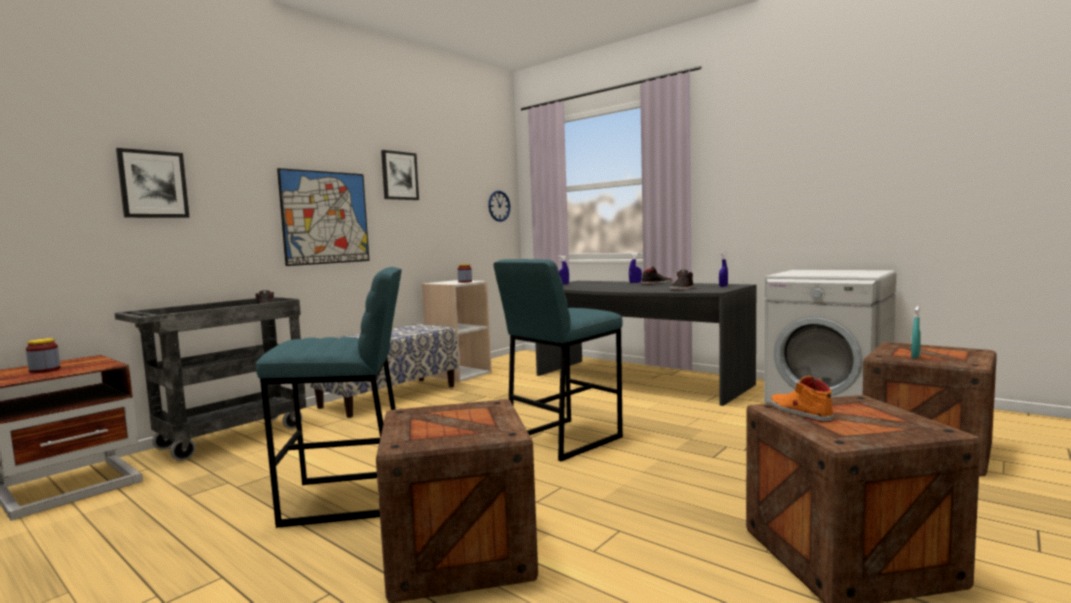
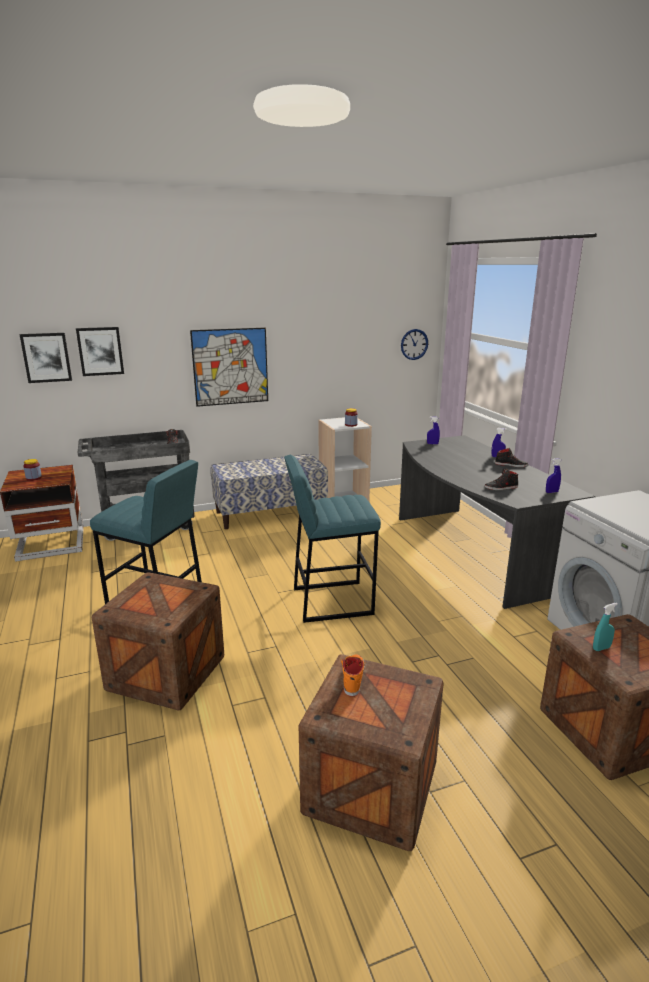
camera: 30 degrees right, 15 degrees up
(399, 176) = (302, 325): picture -> picture (46, 357)

